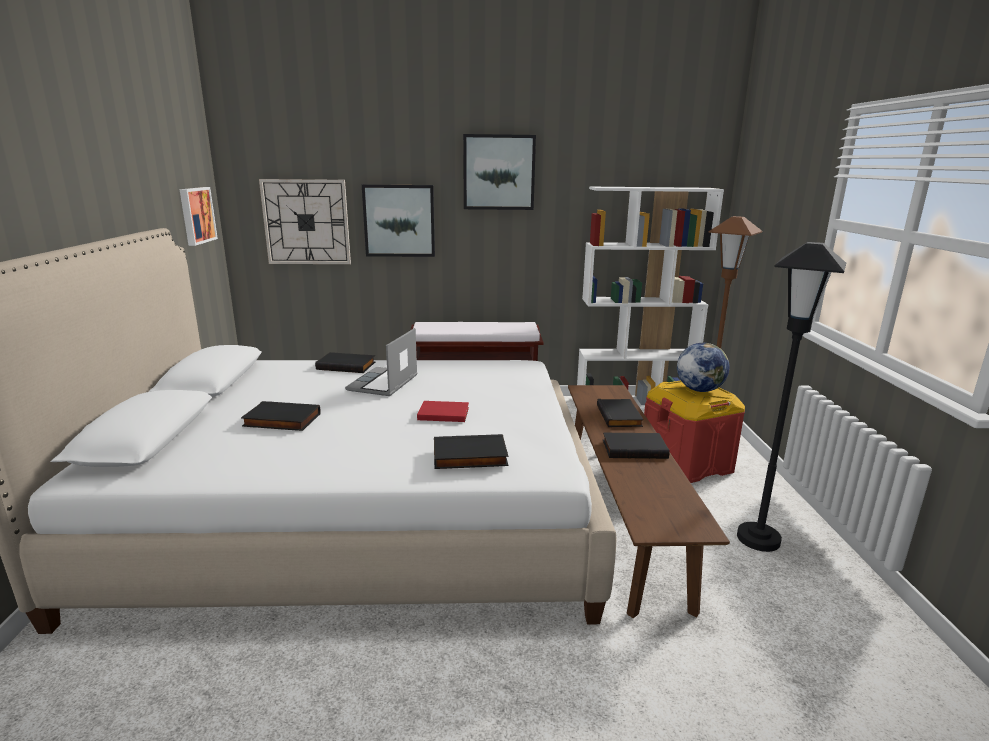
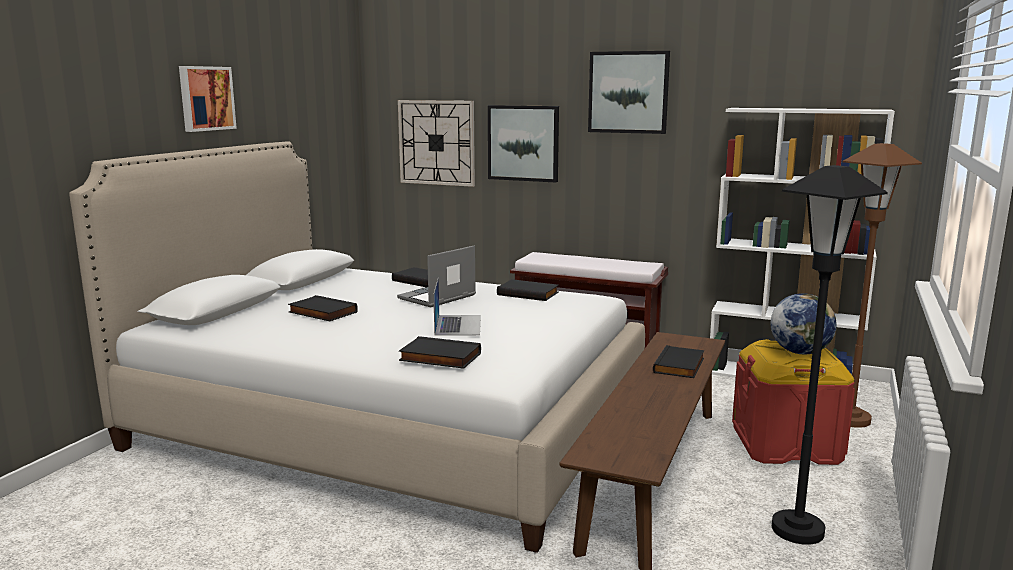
camera: 25 degrees right, 5 degrees down
(196, 215) = (334, 133): picture -> picture (205, 98)
(442, 413) = (458, 325): red book -> laptop
(634, 448) = (658, 394): black book -> black book (528, 293)

